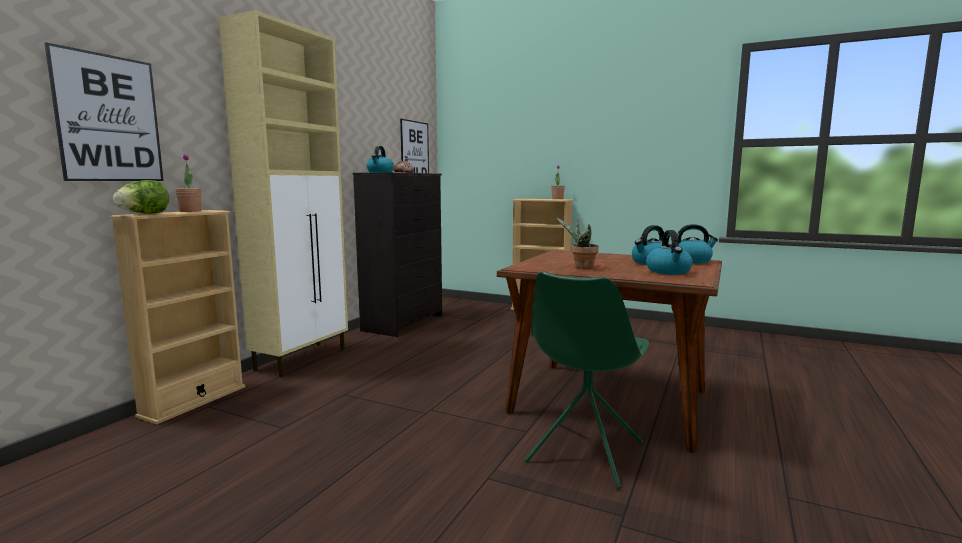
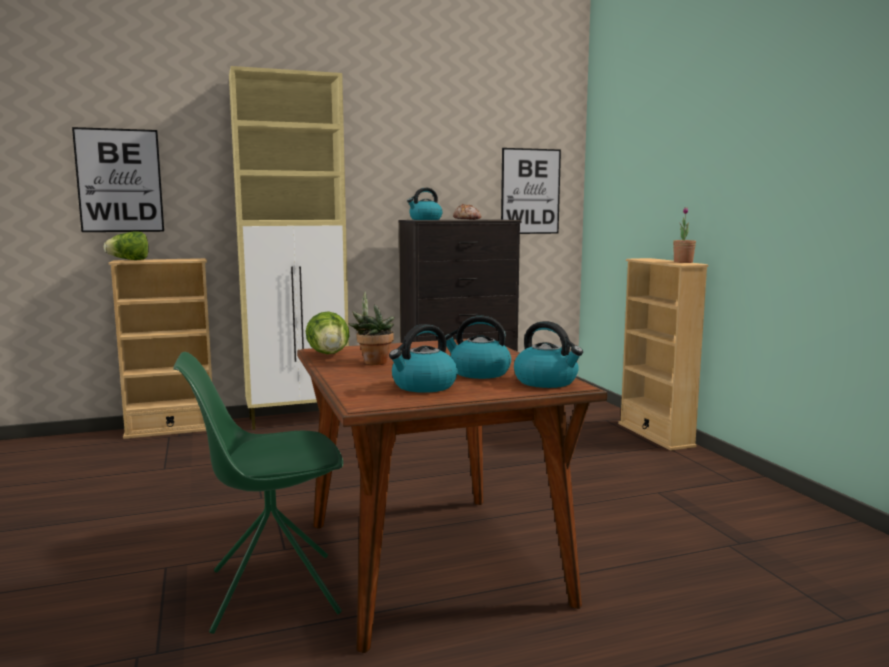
camera: 45 degrees right, 0 degrees up
(190, 211) = (175, 259): potted plant -> none
(539, 269) = (330, 355): none -> lettuce

